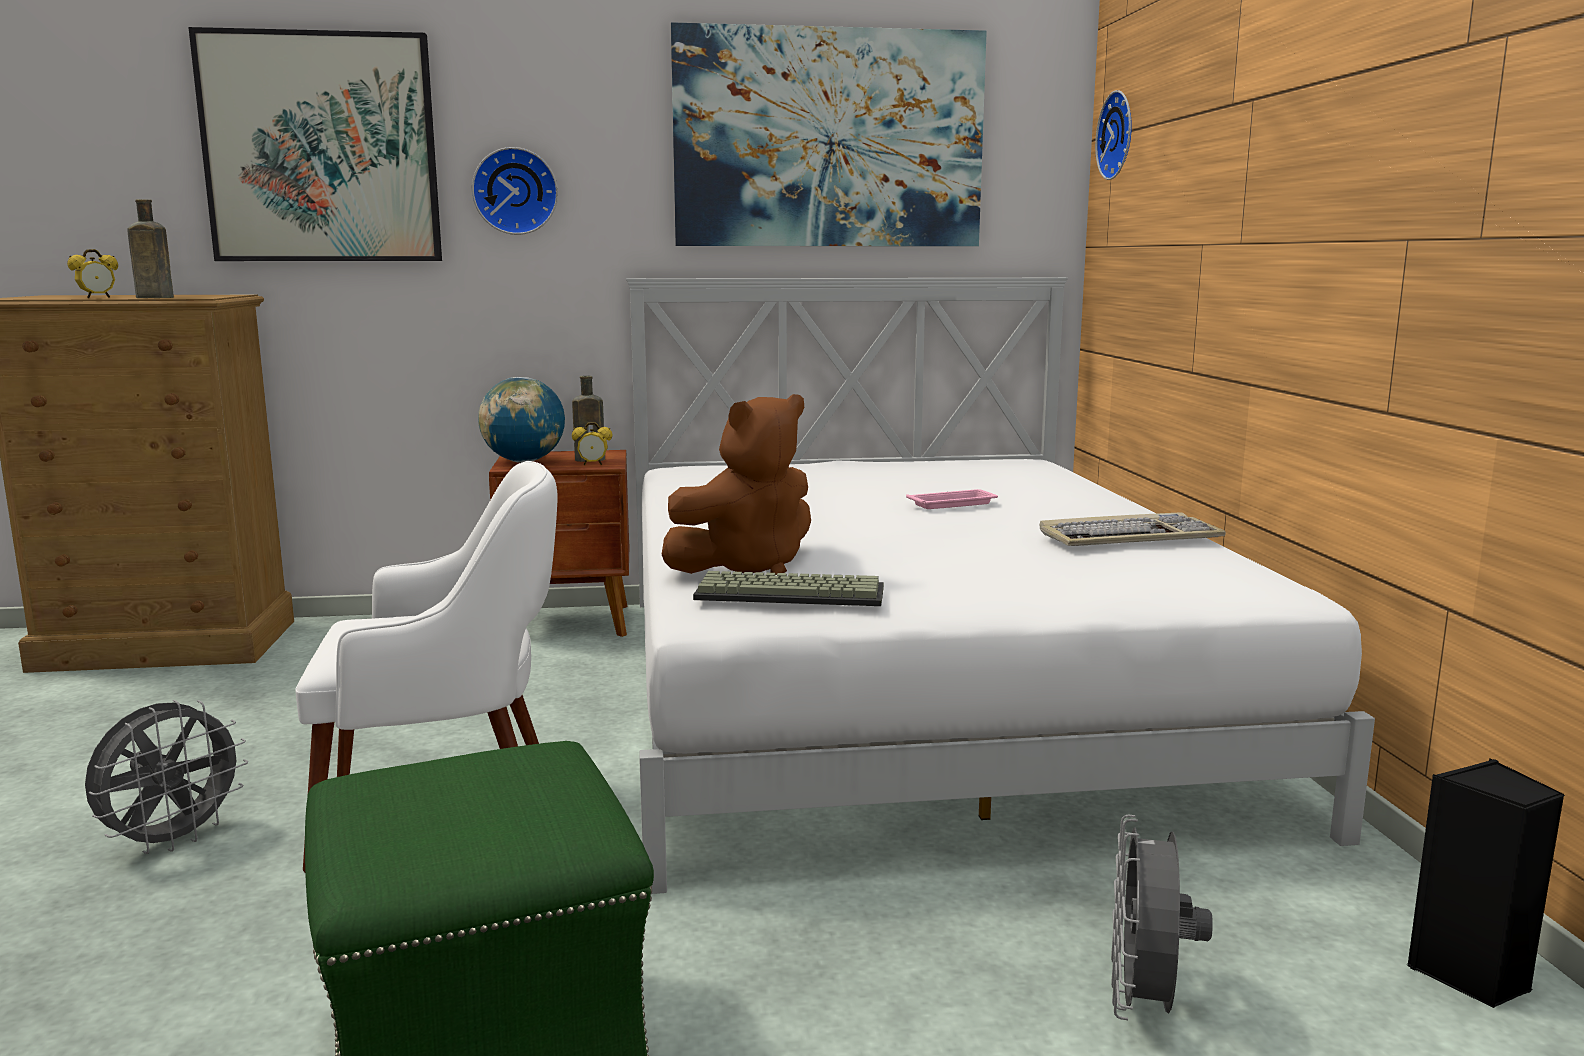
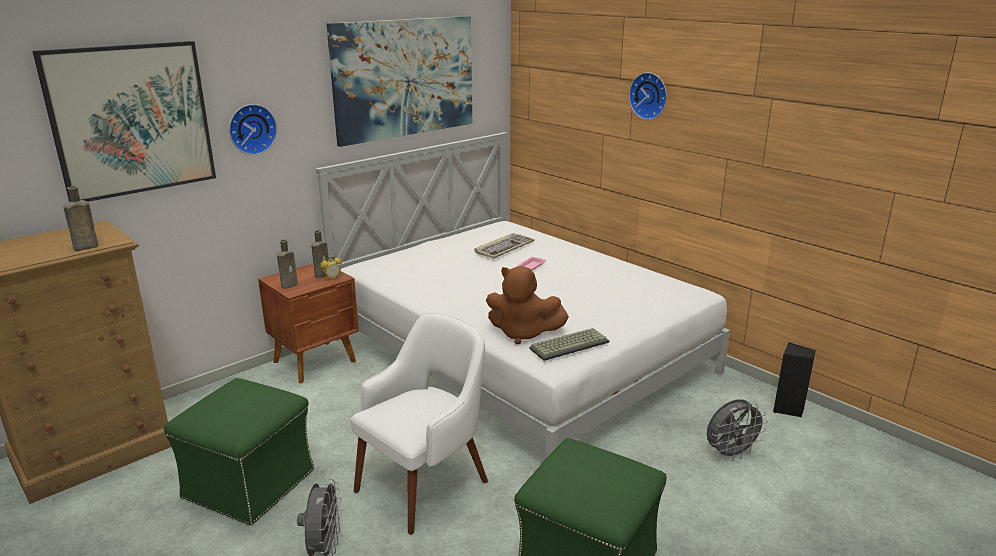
camera: 35 degrees left, 10 degrees up
(97, 297) = (43, 255): alarm clock -> none
(245, 729) = (250, 483): none -> green ottoman
(524, 461) = (290, 285): globe -> brown bottle
(746, 567) = (523, 333): brown plush toy -> brown plush toy turned 90 degrees clockwise
(1119, 135) = (537, 70): wall clock -> wall clock (649, 95)
(1129, 537) = (619, 274): keyboard -> keyboard (504, 248)
(1144, 1004) = (730, 454): grey fan -> grey fan turned 90 degrees counterclockwise

